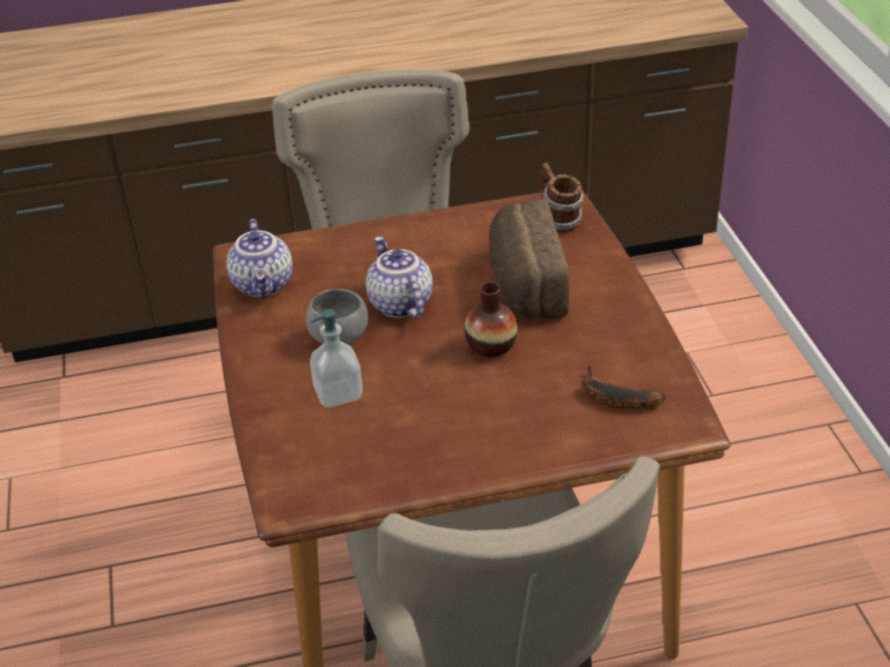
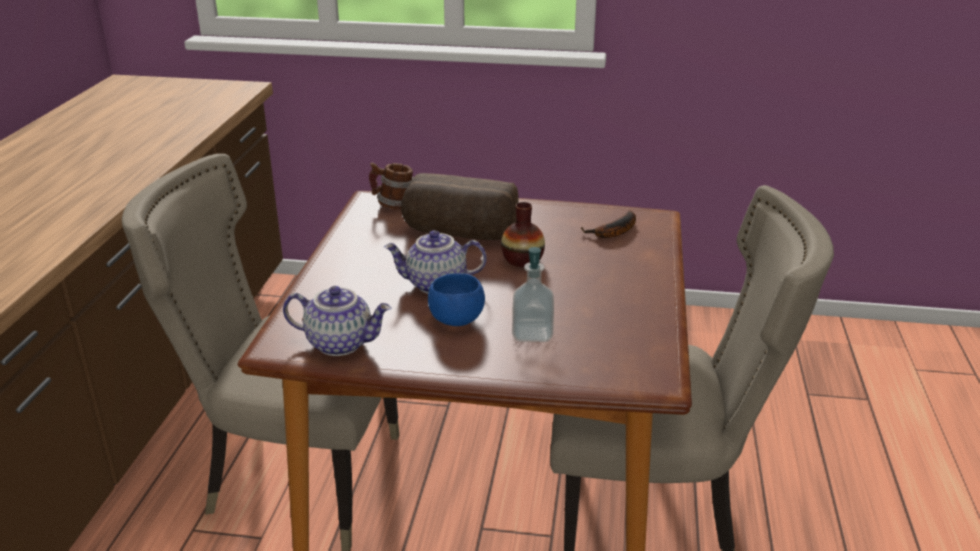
camera: 70 degrees left, 10 degrees down
(339, 337) = (456, 319): grey bowl -> blue bowl

